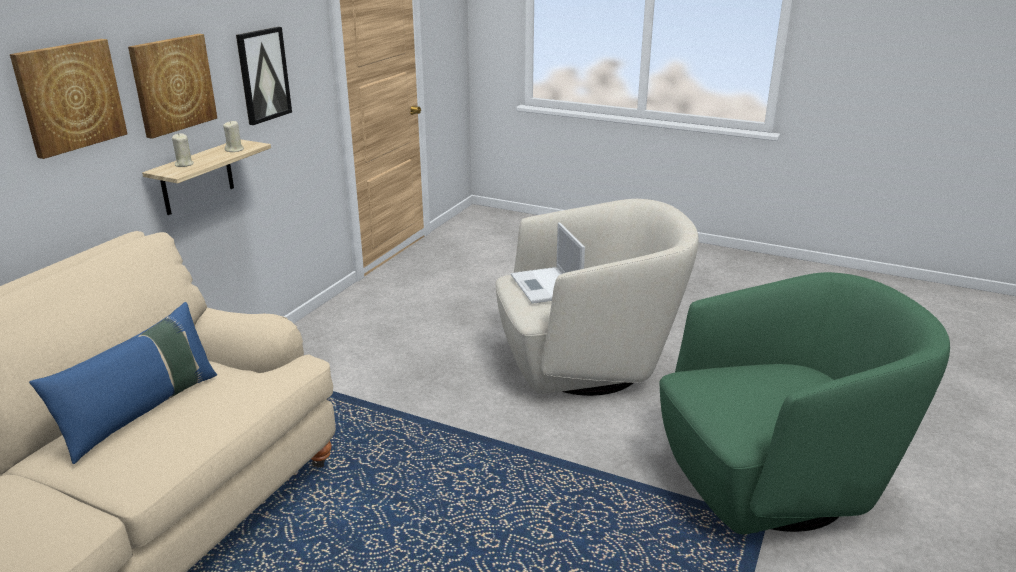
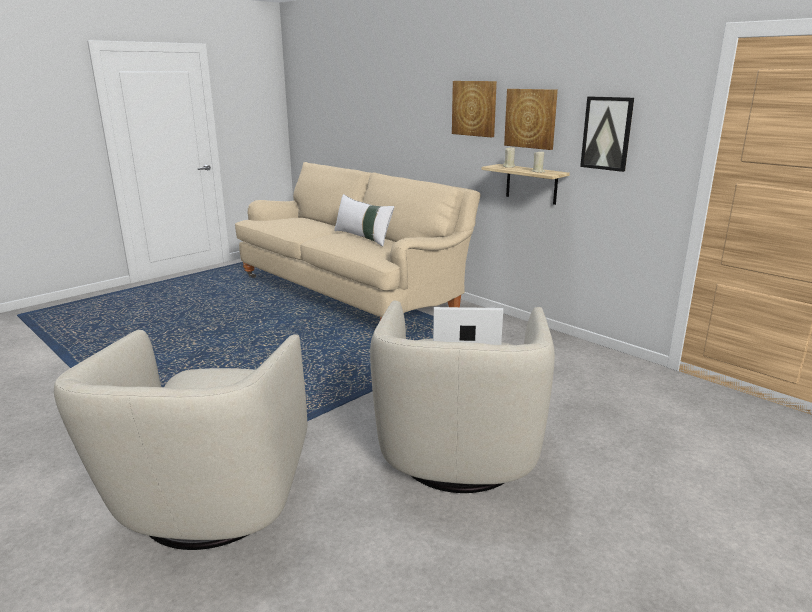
camera: 110 degrees right, 5 degrees down
(142, 411) = (363, 237): blue pillow -> white pillow
(775, 481) = (211, 504): green armchair -> beige armchair

